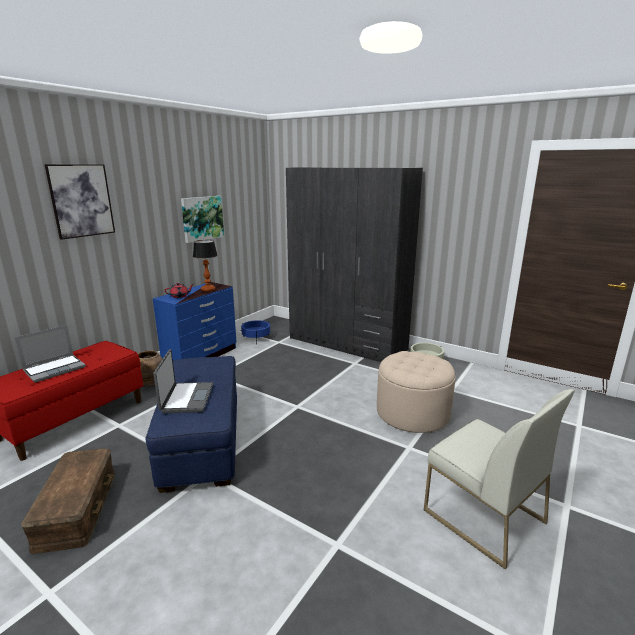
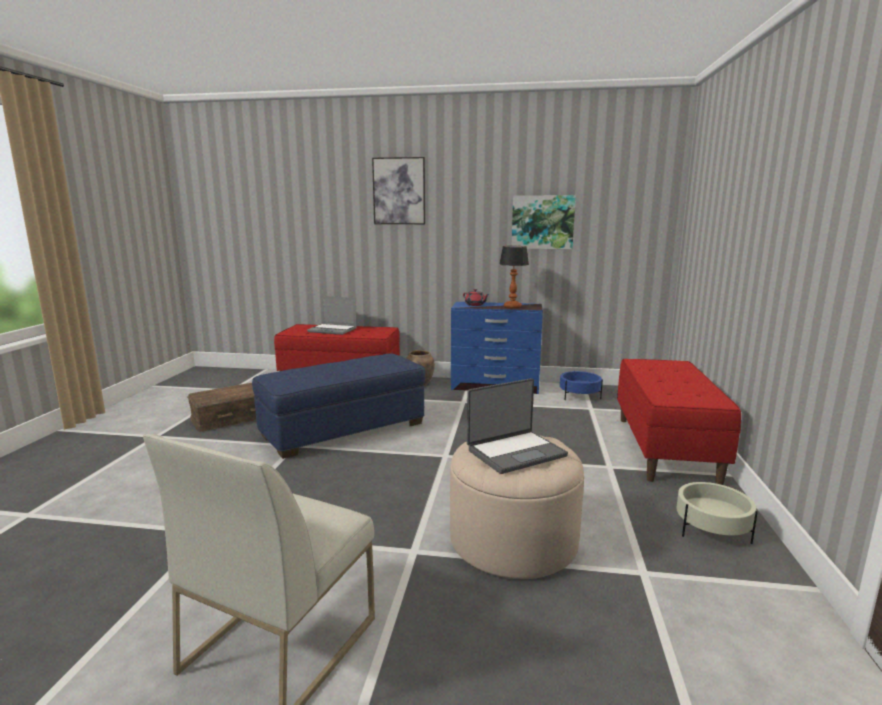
camera: 65 degrees right, 5 degrees down
(186, 398) = (315, 369): laptop -> laptop (515, 452)
(347, 343) = (665, 449): grey wardrobe -> red bench

